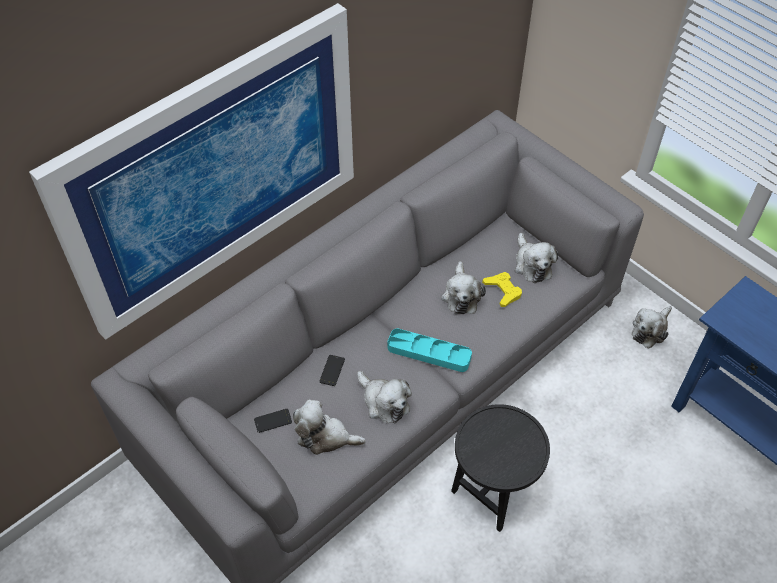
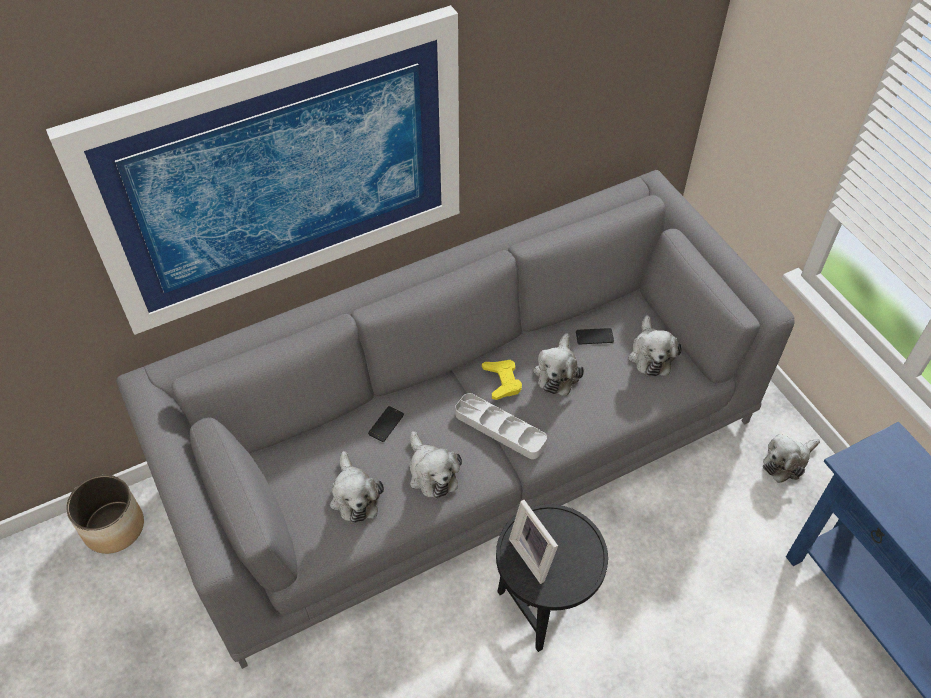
camera: 15 degrees right, 0 degrees up
(97, 518) = (114, 526): none -> planter
(273, 421) = (304, 465): phone -> phone (594, 337)
(325, 436) = (354, 495): plush toy -> plush toy turned 135 degrees counterclockwise
(429, 353) = (500, 429): turquoise tray -> grey tray
(489, 450) = (535, 555): none -> picture frame
(502, 291) = (607, 377): yellow game controller -> yellow game controller (502, 381)

